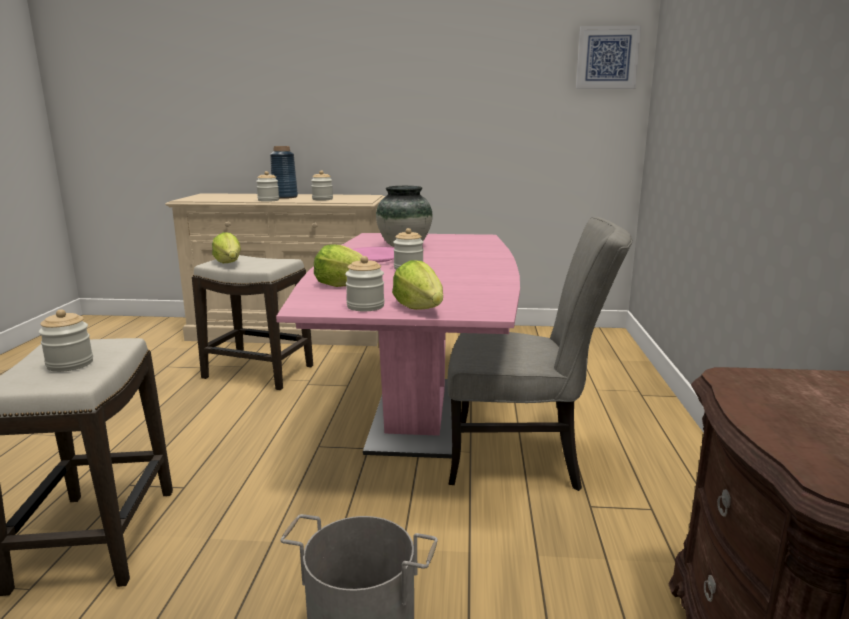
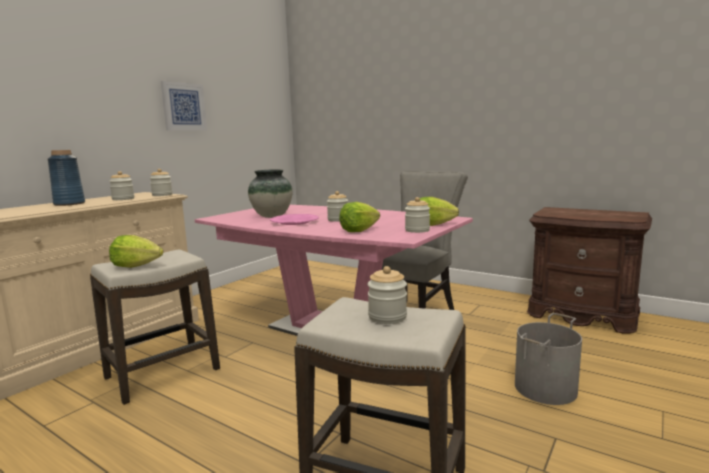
camera: 60 degrees left, 5 degrees down
(268, 200) = (76, 206): jar -> jar (162, 195)
(607, 58) = (270, 87): picture -> picture (183, 107)

